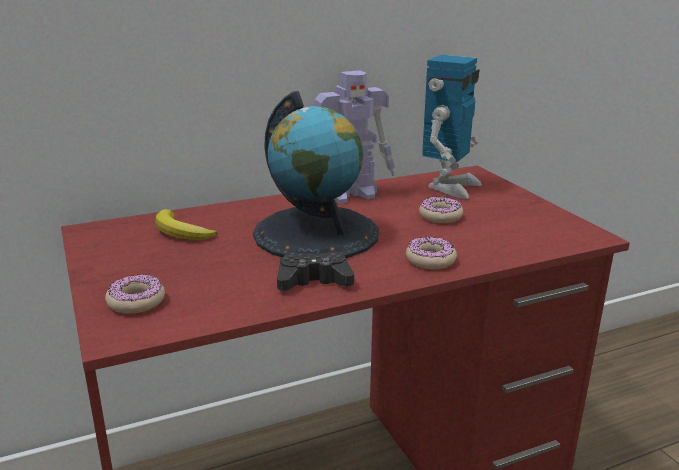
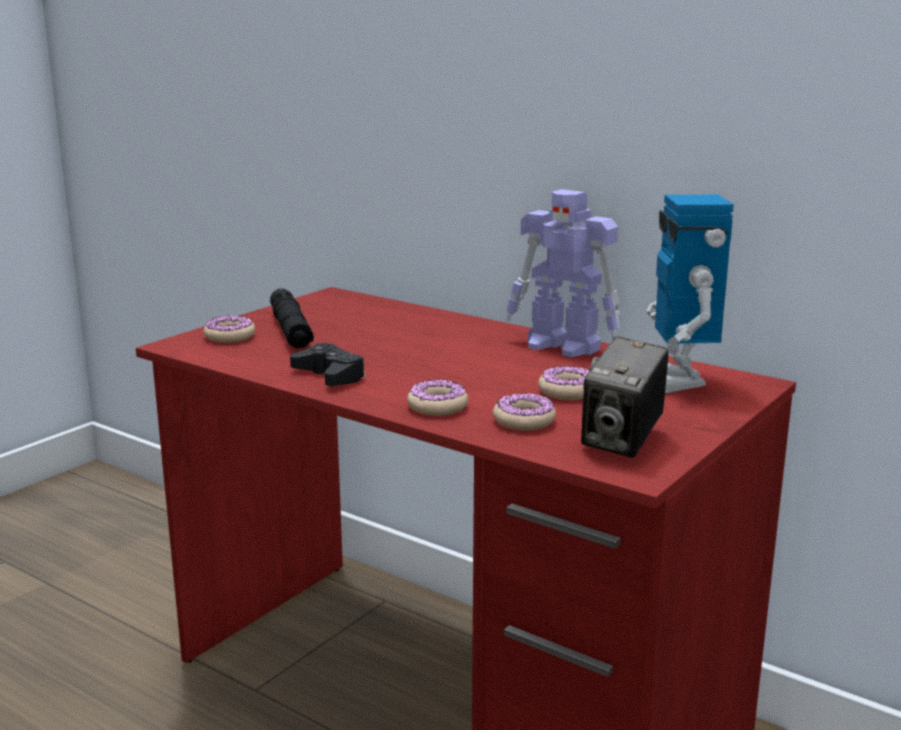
camera: 60 degrees right, 5 degrees down
(163, 270) = (291, 330): none -> black flashlight
(181, 232) = (369, 316): banana -> none
(316, 233) = (437, 355): globe -> none
(449, 187) = (674, 380): toy robot -> toy robot turned 90 degrees clockwise
(483, 241) = (524, 421): none -> donut
(540, 226) = (622, 441): none -> camera

